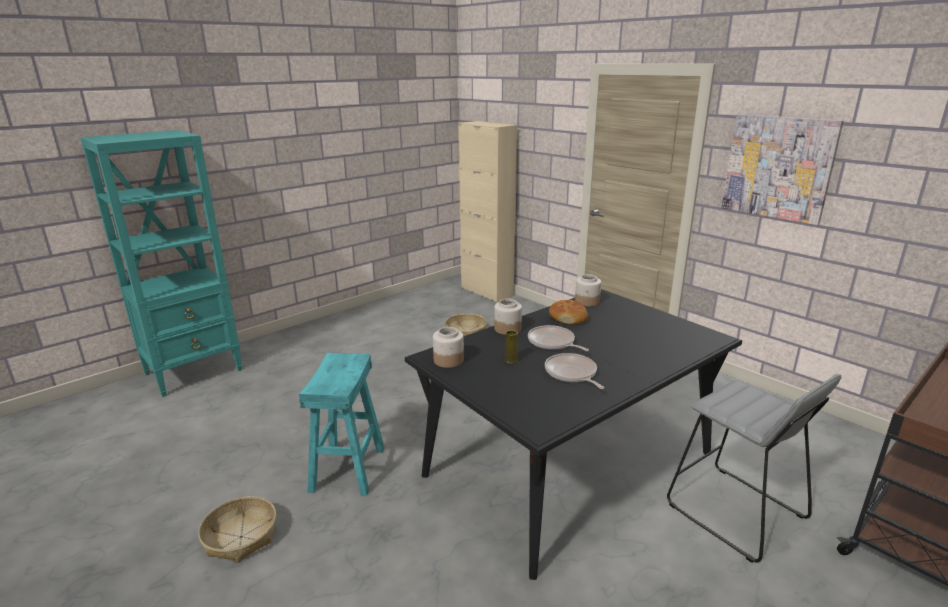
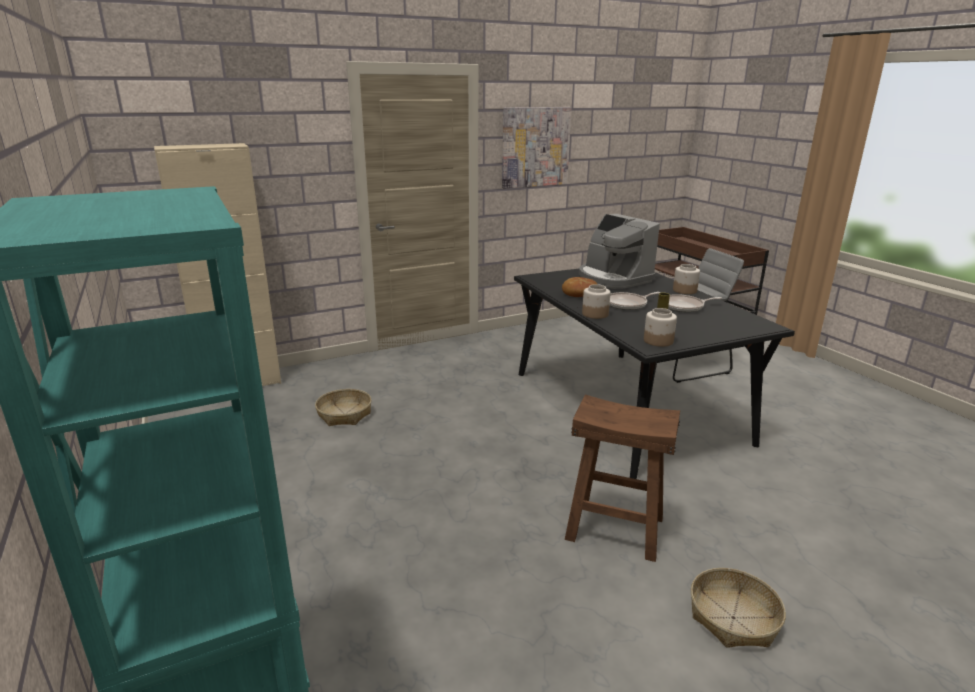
camera: 75 degrees left, 0 degrees up
(347, 468) = (614, 529): turquoise stool -> brown stool
(587, 302) = (546, 283): jar -> jar (685, 290)
(643, 331) = (613, 279): none -> coffee machine

